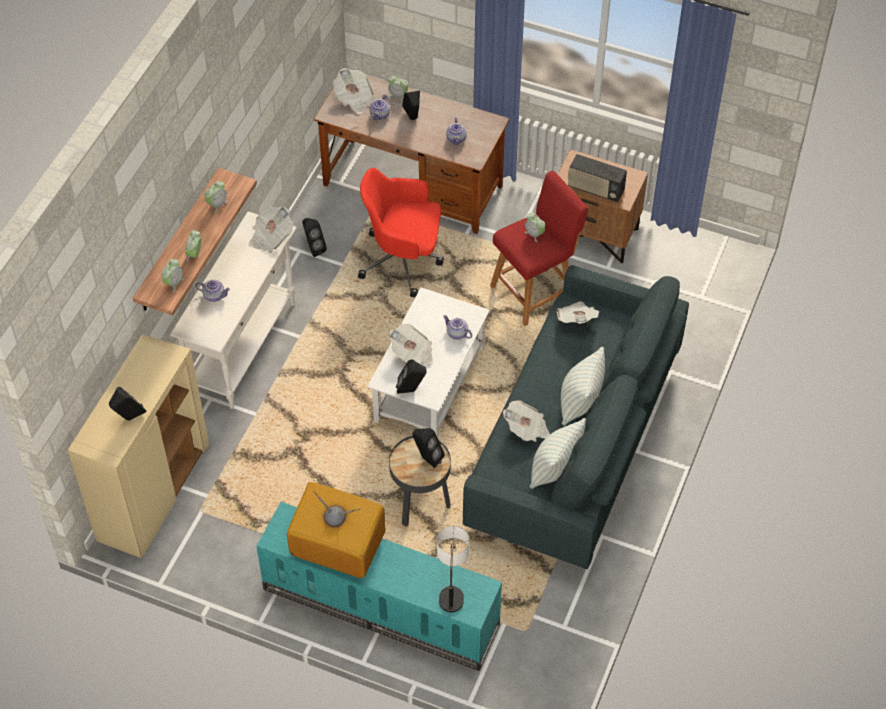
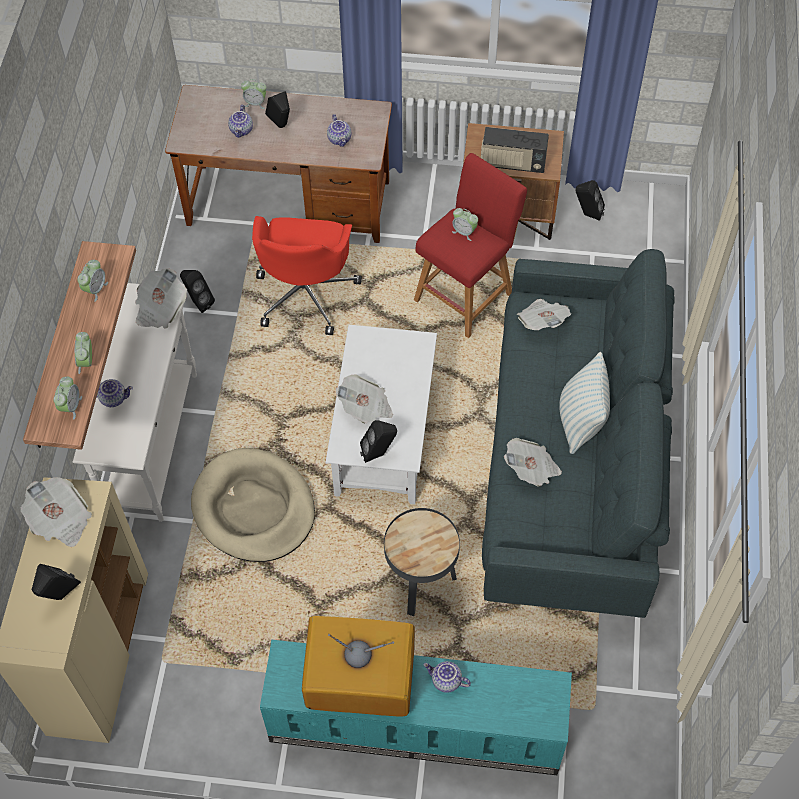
camera: 15 degrees left, 5 degrees up
(307, 416) = (254, 508): none -> beige dog bed
(354, 99) = (205, 117): newspaper -> newspaper (60, 520)
(403, 261) = (306, 293): red office chair -> red office chair turned 75 degrees counterclockwise
(427, 458) = (428, 536): black speaker -> black speaker (587, 214)
(452, 587) = (515, 696): table lamp -> none
(456, 334) = (409, 371): teapot -> teapot (446, 681)
(555, 469) = (581, 511): pillow -> none

